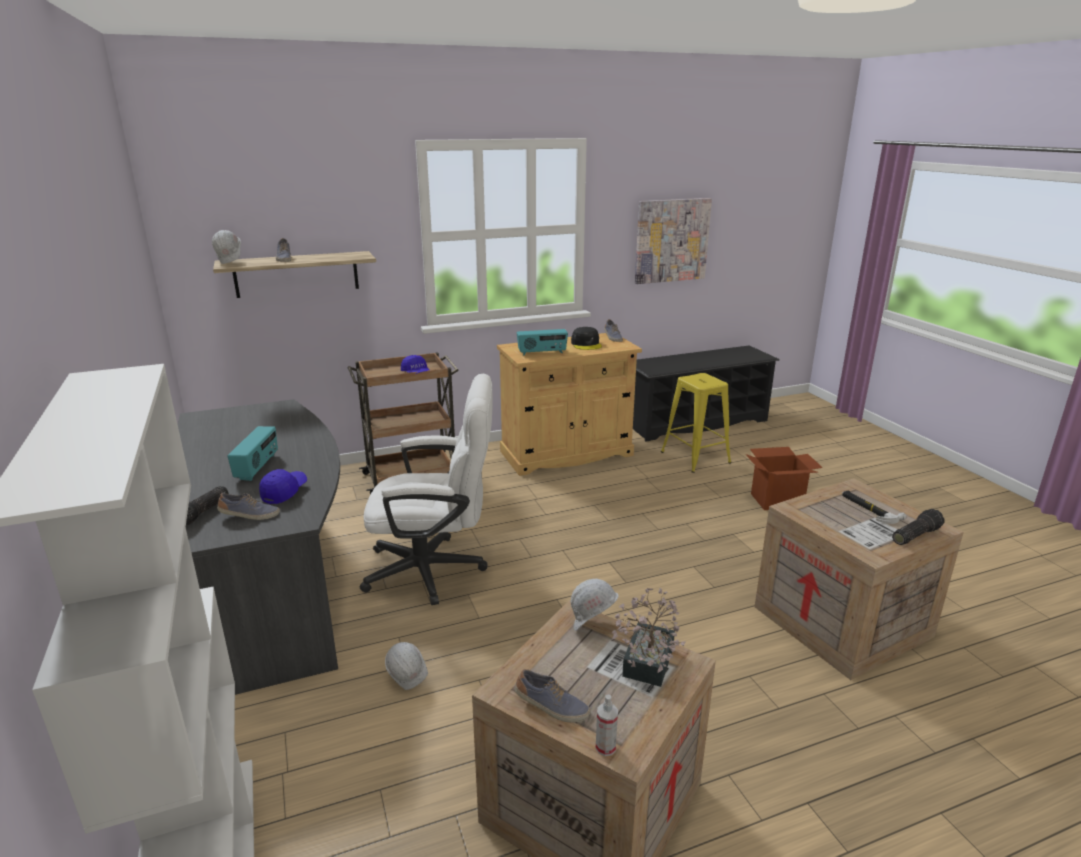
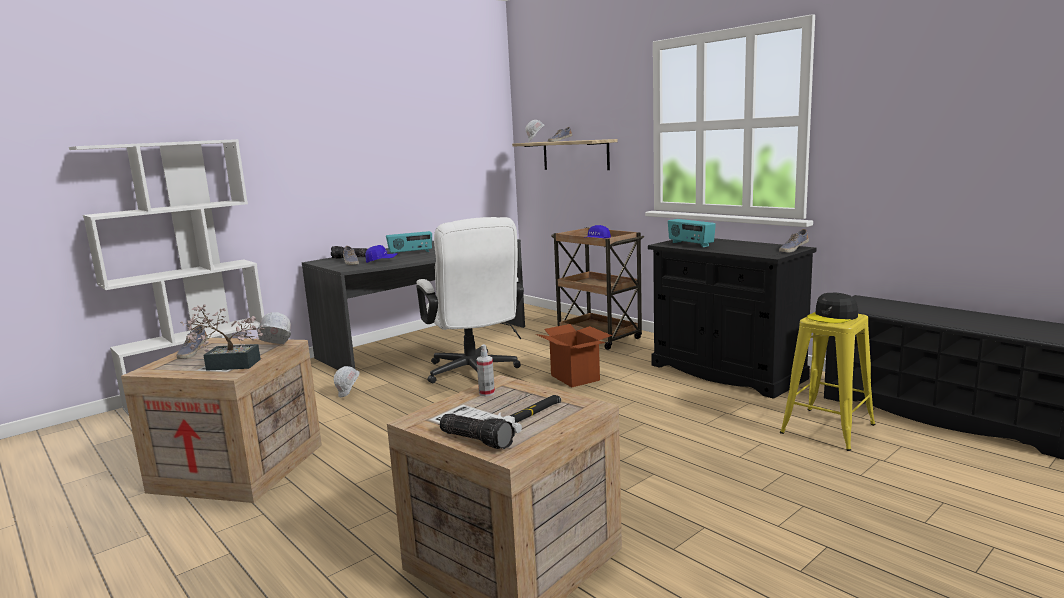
camera: 70 degrees right, 10 degrees down
(566, 453) = (726, 372): beige cabinet -> black cabinet
(586, 344) = (747, 248): black cap -> black cap (832, 317)
(605, 747) = (152, 366): spray bottle -> spray bottle (486, 393)
(671, 240) = (941, 138): picture -> none
(777, 500) = (781, 493): cardboard box -> cardboard box (575, 378)

